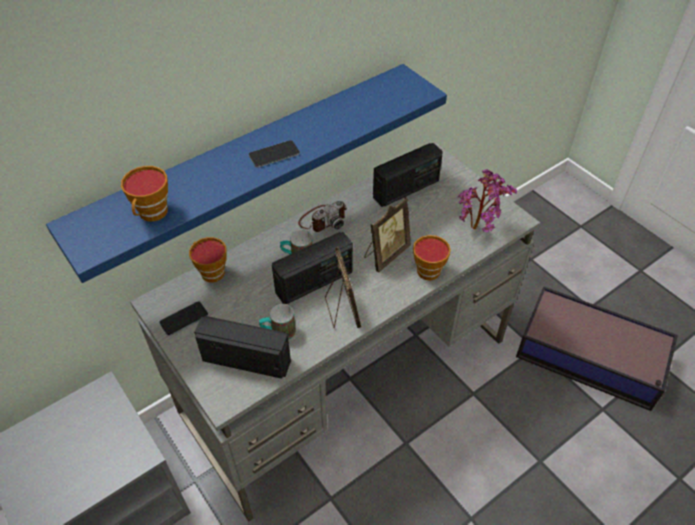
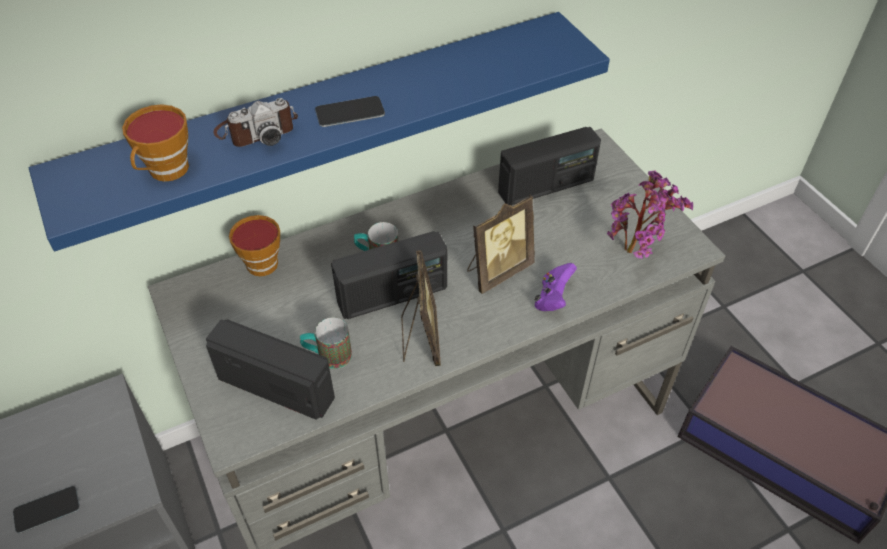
camera: 10 degrees right, 0 degrees up
(184, 319) = (209, 319): phone -> phone (47, 510)
(323, 220) = (423, 213): camera -> camera (257, 130)
(428, 268) = (553, 298): cup -> purple game controller

